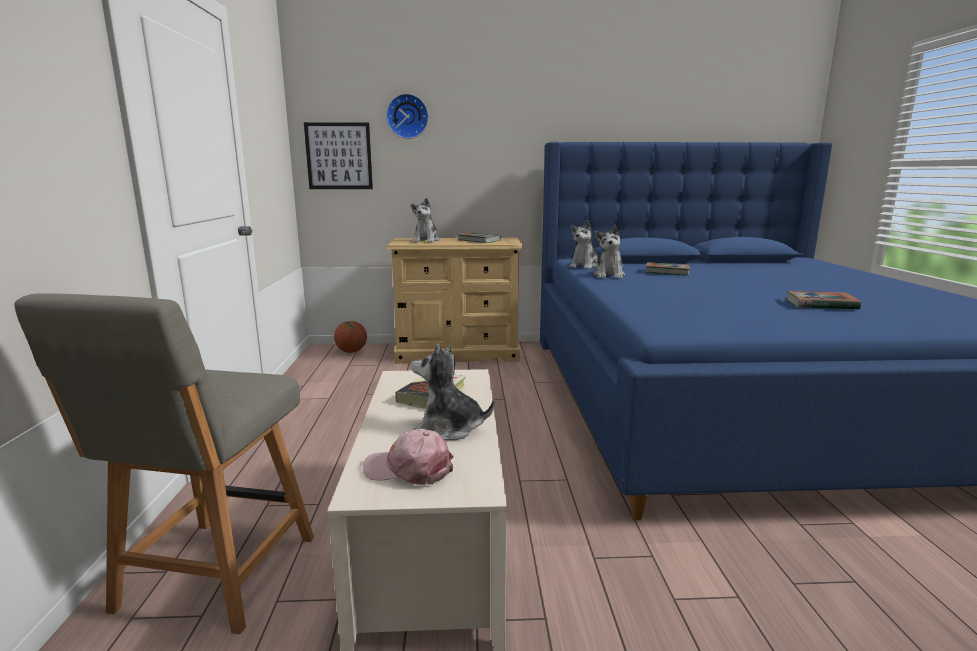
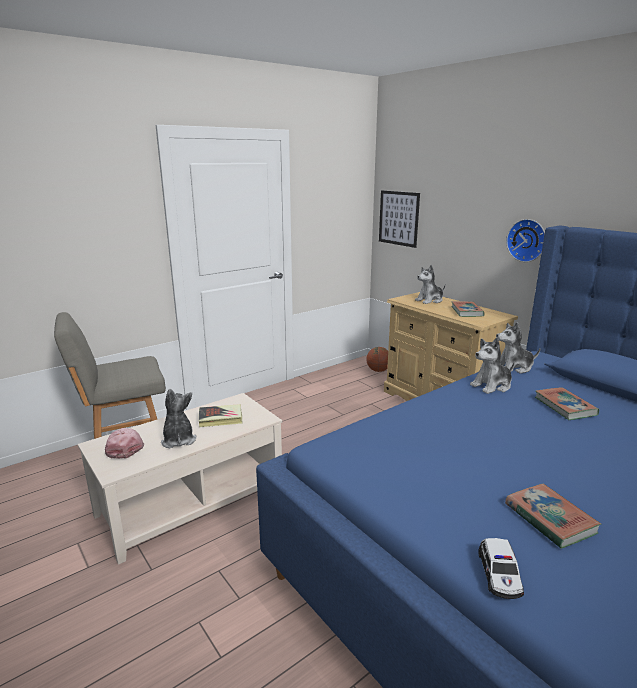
camera: 55 degrees right, 5 degrees up
(407, 116) = (446, 189): wall clock -> wall clock (527, 240)
(888, 326) = (499, 574): none -> toy car

